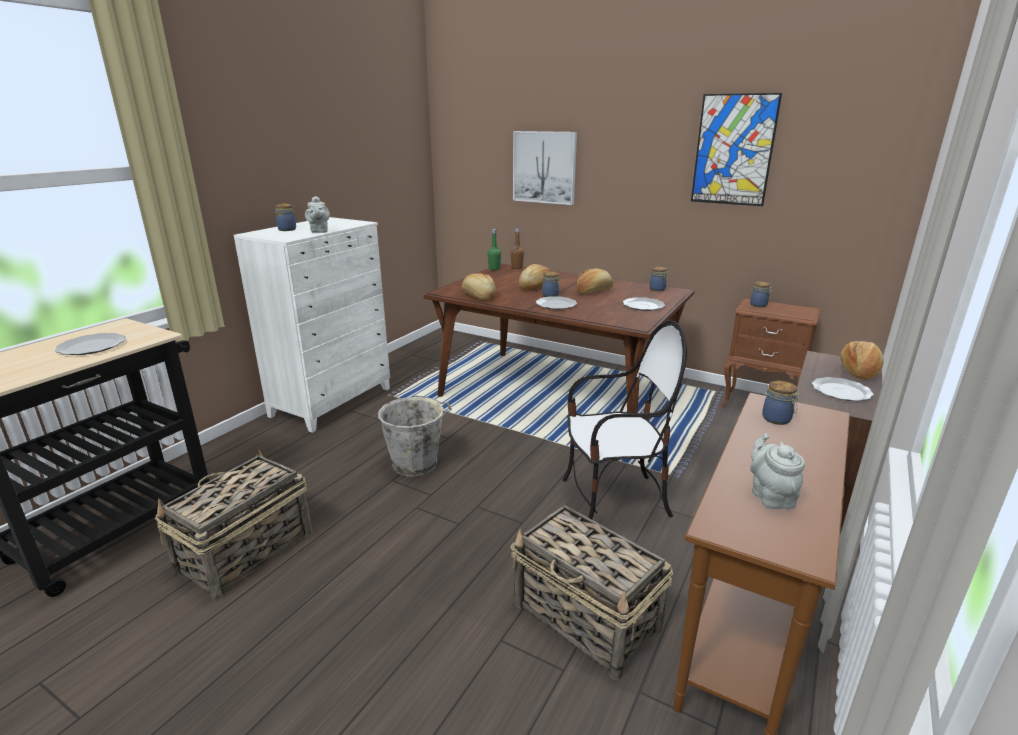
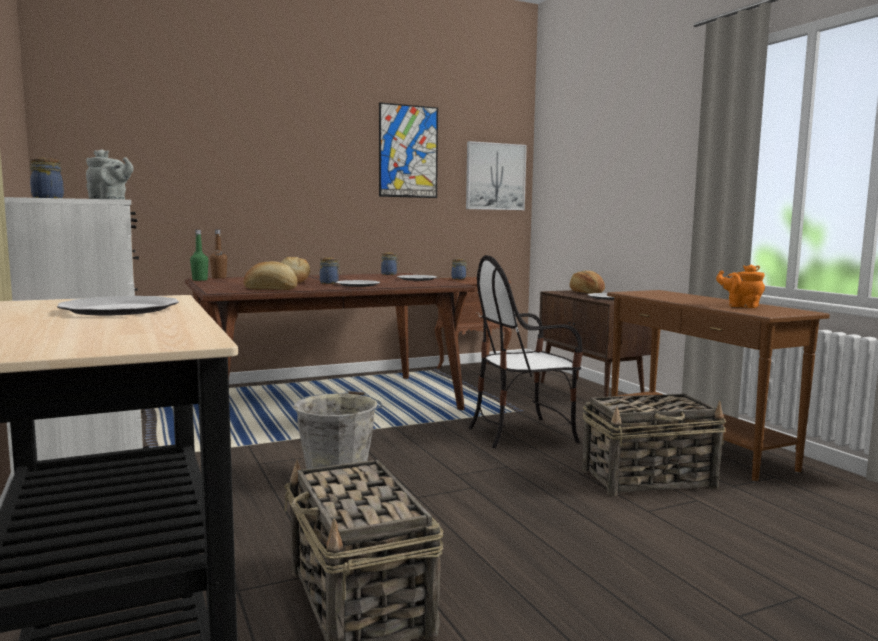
camera: 55 degrees left, 15 degrees down
(544, 167) = (217, 165): picture -> picture (495, 176)
(593, 291) = (351, 279): bread -> none
(614, 500) = (522, 433): chair -> chair turned 135 degrees counterclockwise
(770, 496) = (741, 306): grey teapot -> orange teapot
(777, 419) = (652, 294): jar -> none

